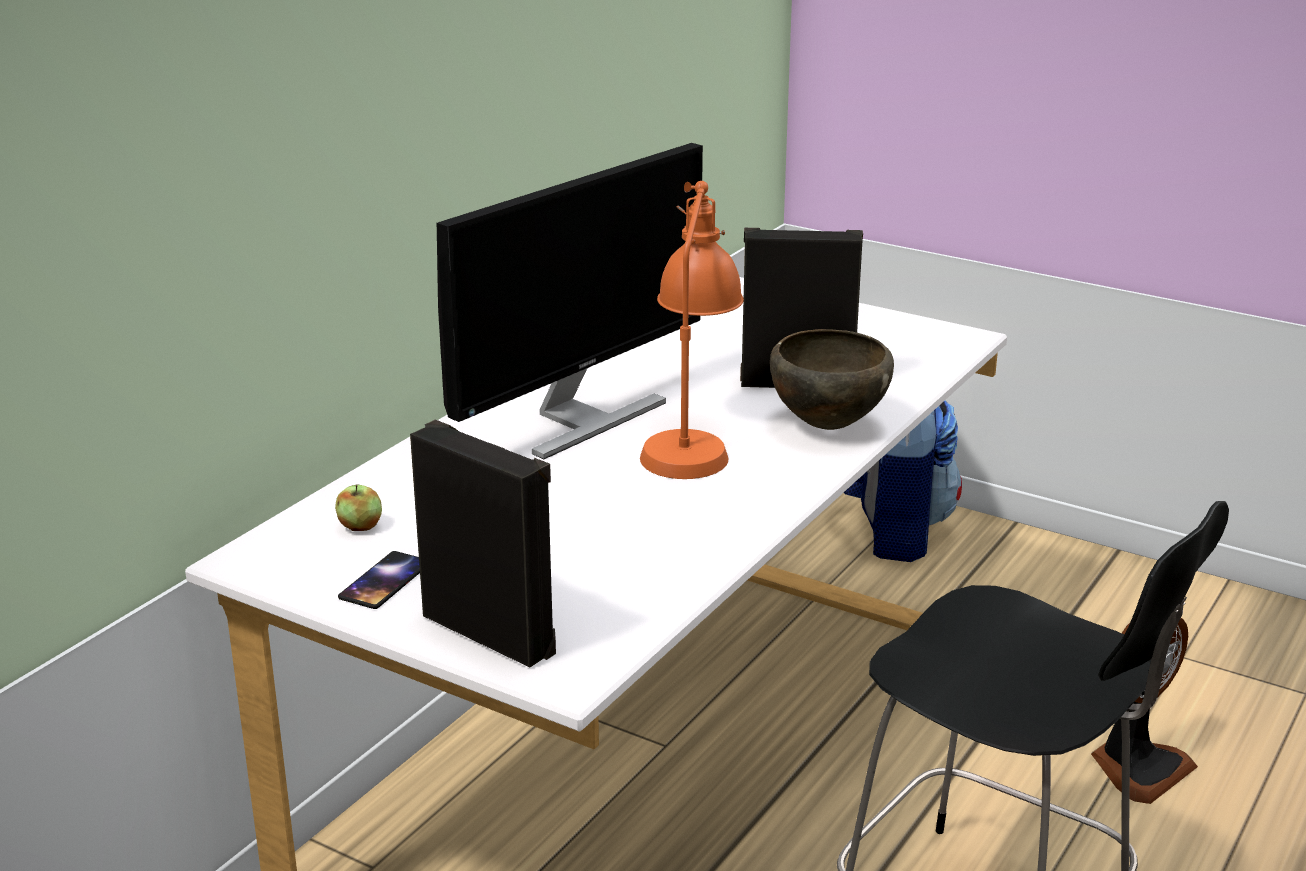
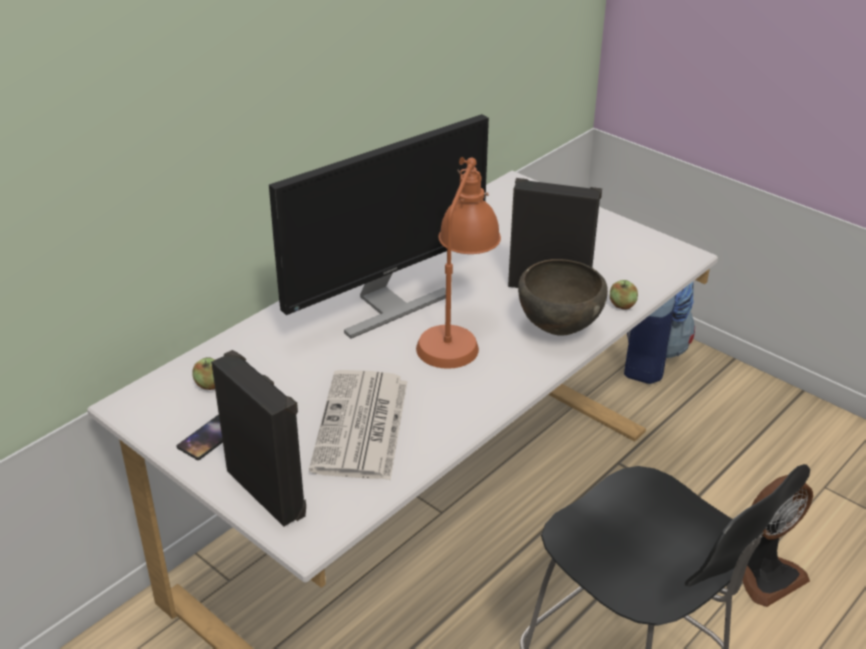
camera: 10 degrees right, 10 degrees up
(597, 551) = (361, 427): none -> newspaper
(902, 394) = (622, 305): none -> apple

